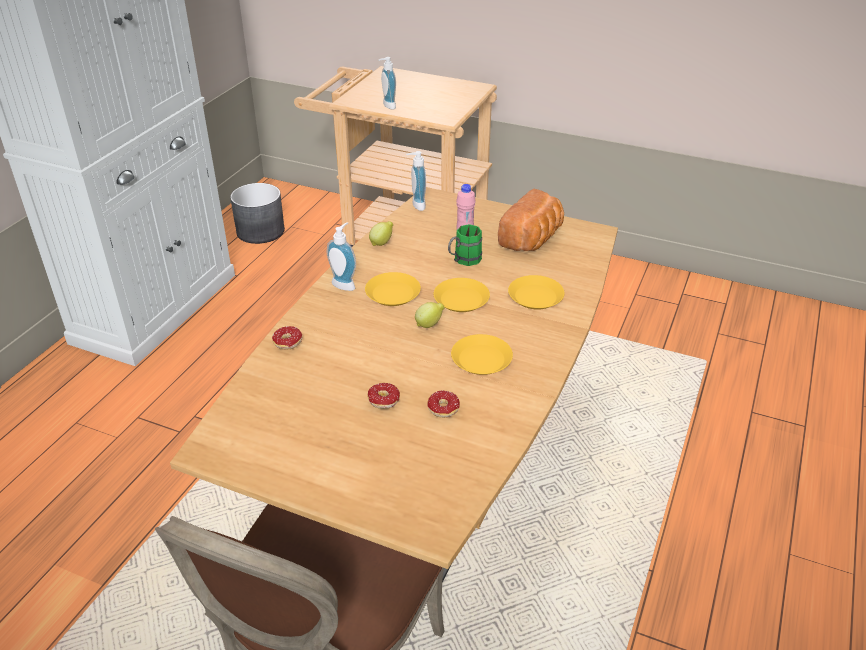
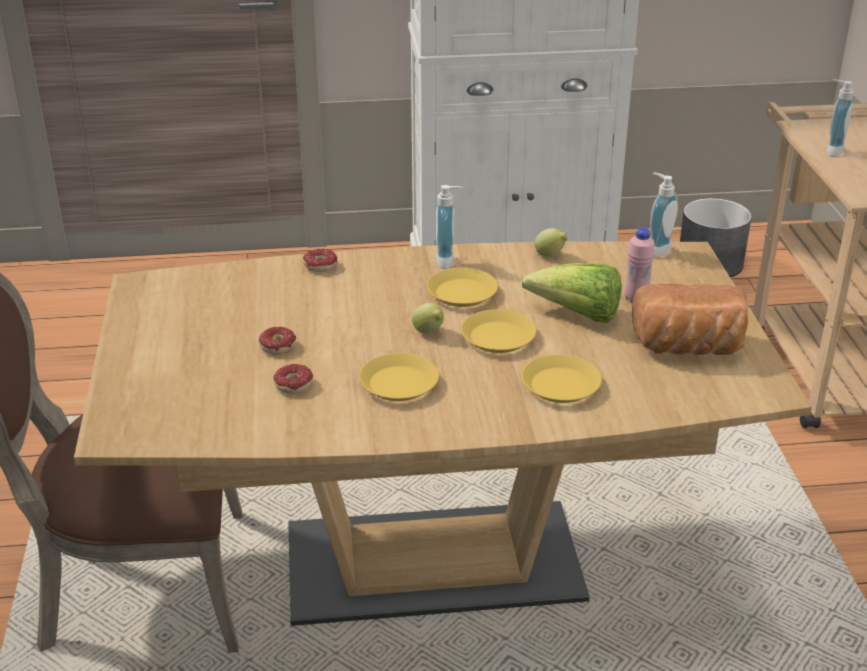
camera: 60 degrees right, 5 degrees down
(463, 261) = (578, 315): green mug -> lettuce

